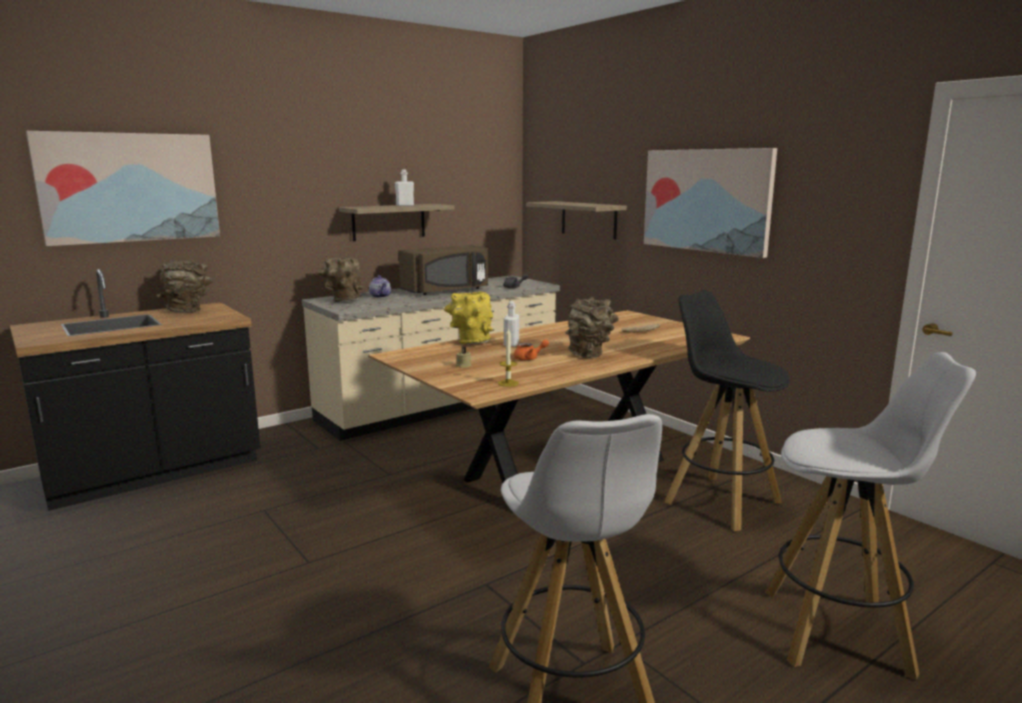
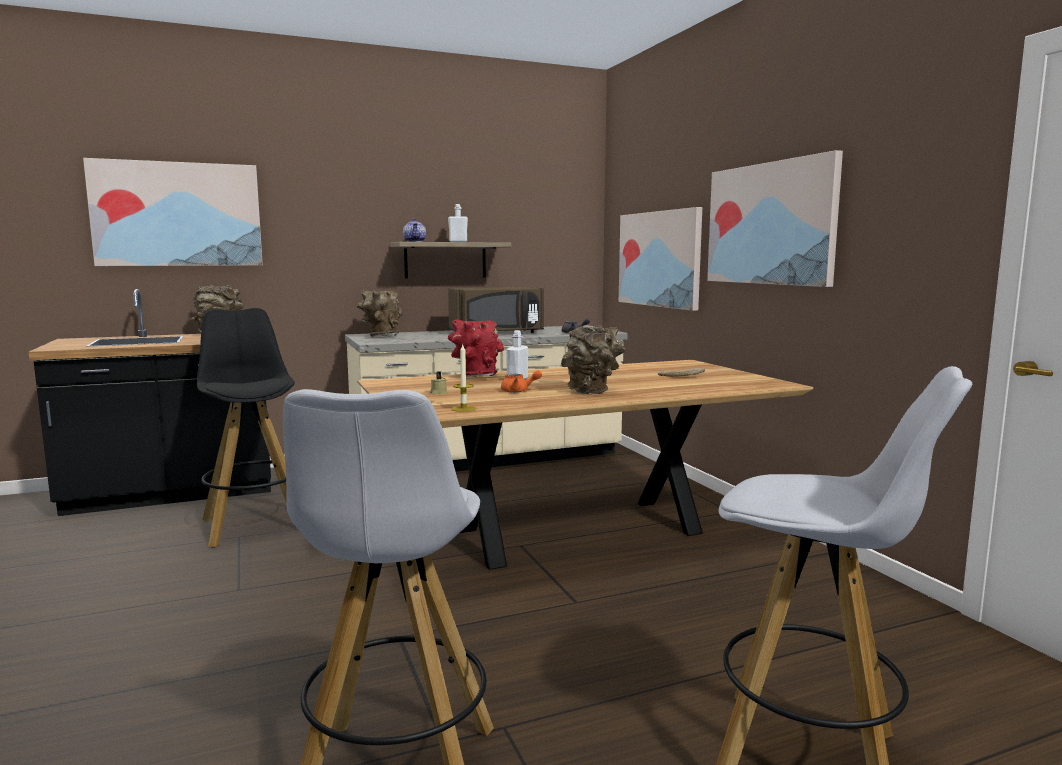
camera: 15 degrees right, 5 degrees down
(381, 296) = (423, 334): teapot -> teapot (415, 241)
(470, 343) = (475, 376): yellow vase -> red vase
(588, 219) = (659, 259): shelf -> picture
(720, 502) = (745, 585): black stool -> black stool (255, 524)

